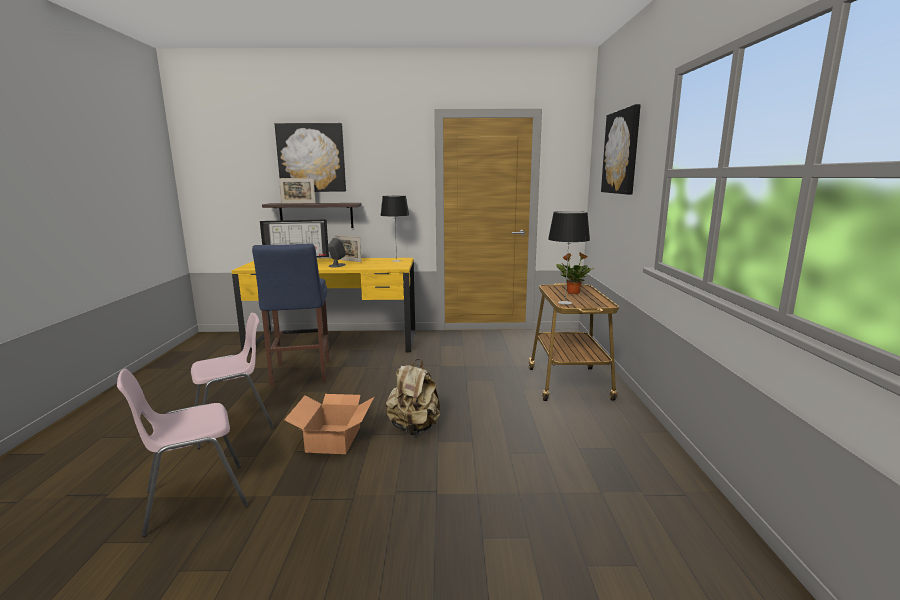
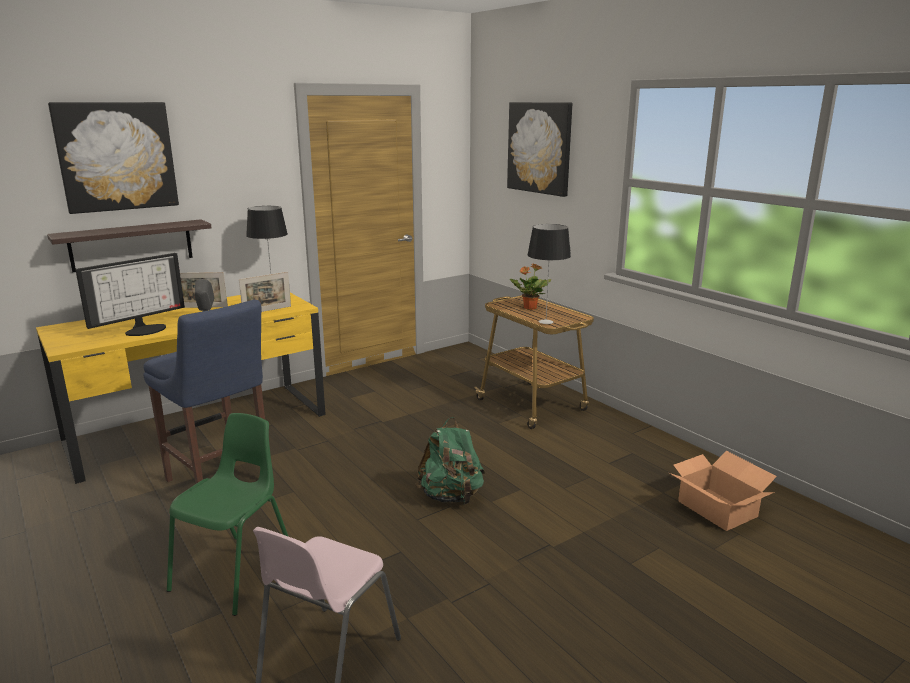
camera: 35 degrees left, 5 degrees up
(234, 425) = (236, 572): pink chair -> green chair
(298, 203) = (105, 230): picture frame -> picture frame (267, 310)
(334, 438) = (385, 538): cardboard box -> cardboard box (717, 508)
(414, 428) = (451, 497): beige backpack -> green backpack

